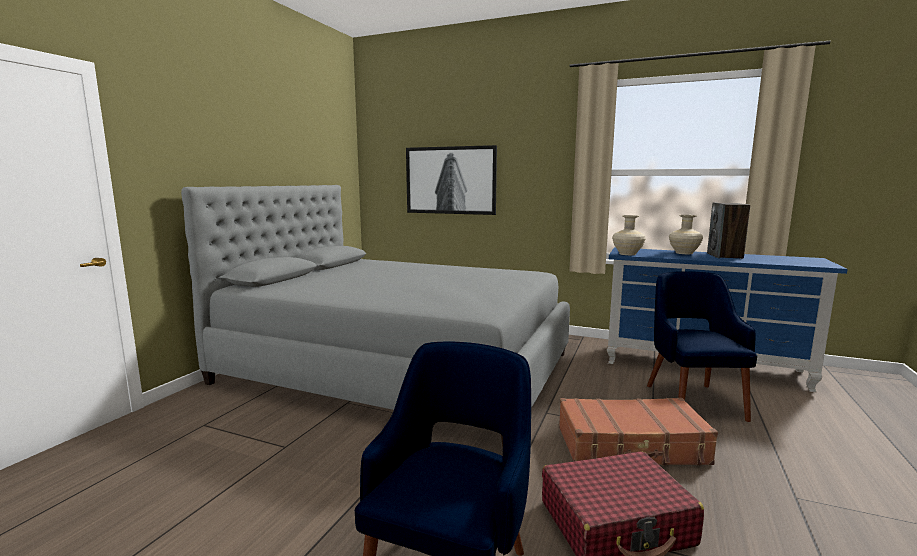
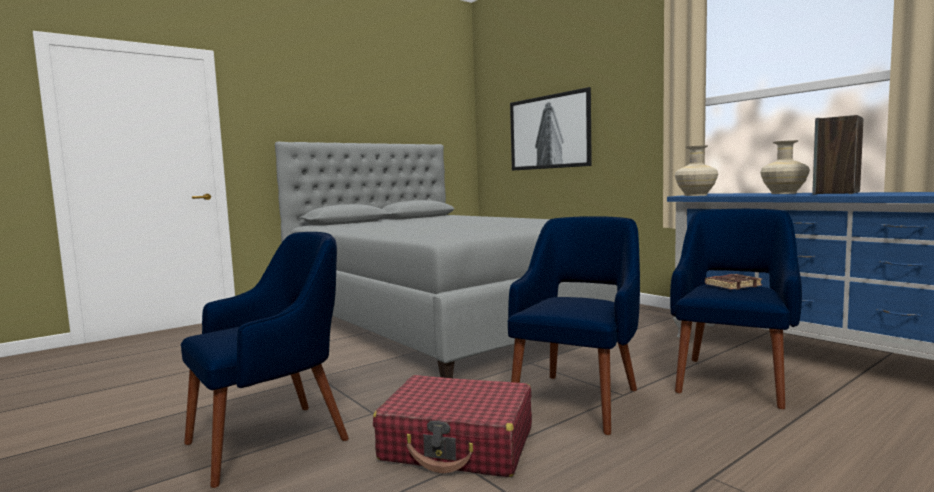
camera: 30 degrees right, 5 degrees down
(631, 446) = (577, 400): brown suitcase -> blue armchair
(697, 333) = (732, 285): none -> brown book

